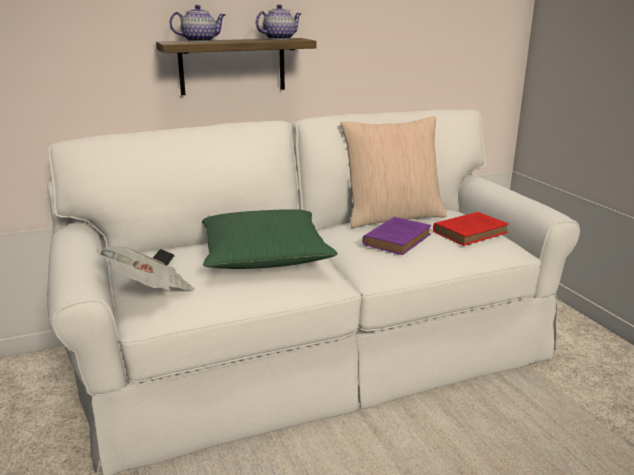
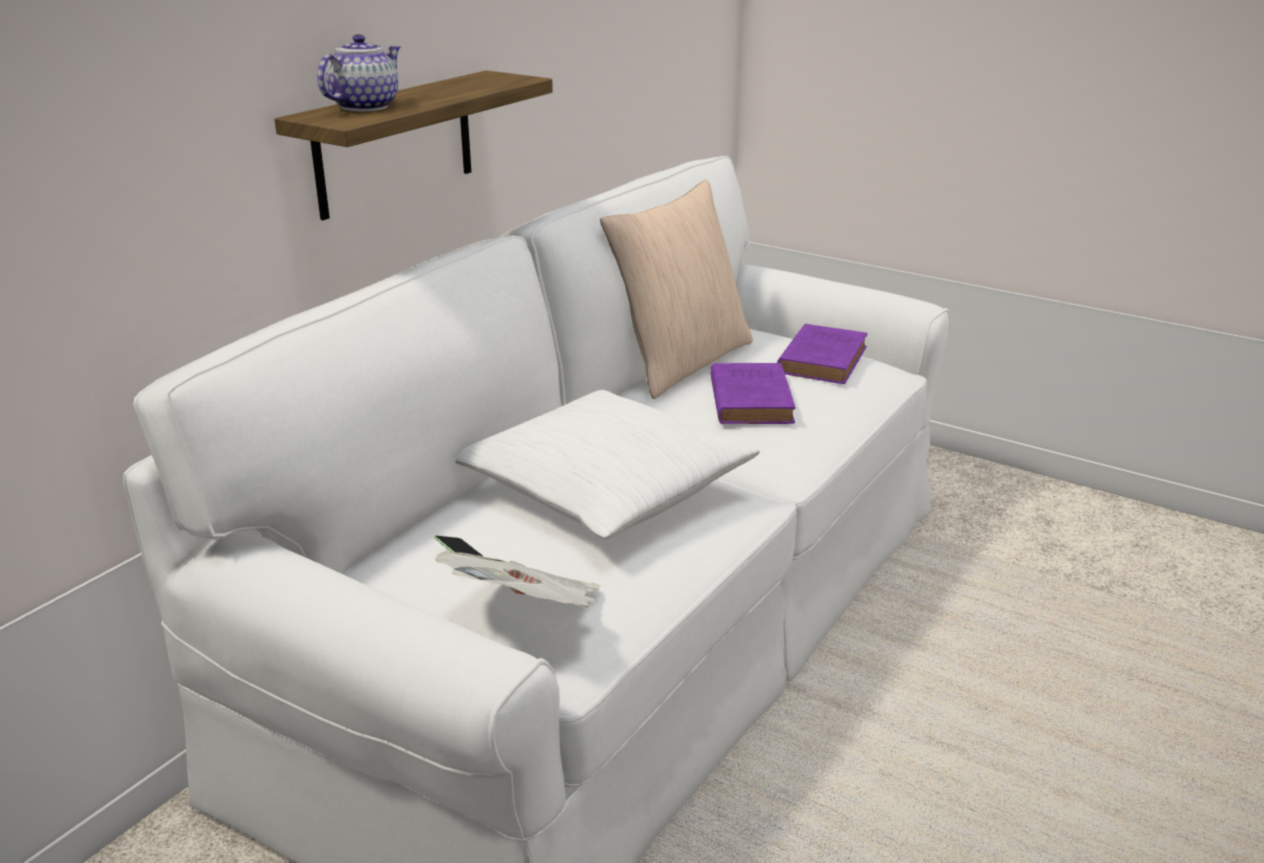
camera: 35 degrees left, 5 degrees up
(264, 255) = (605, 489): green pillow -> white pillow
(280, 39) = (476, 80): teapot -> none
(471, 232) = (823, 359): red book -> purple book

